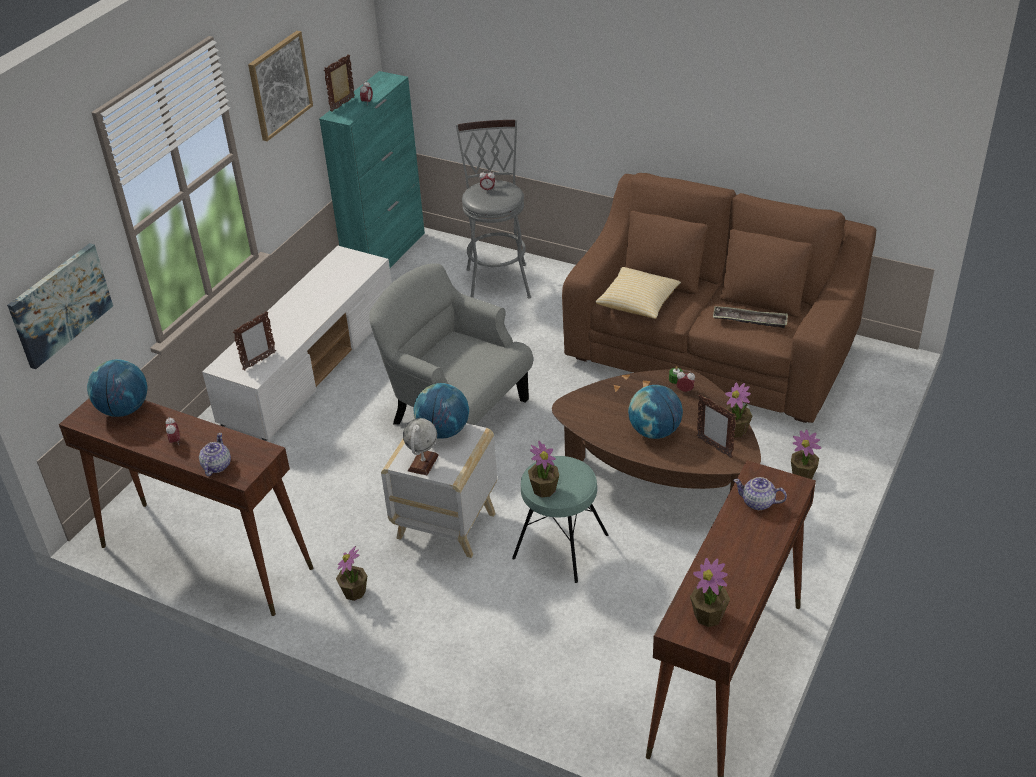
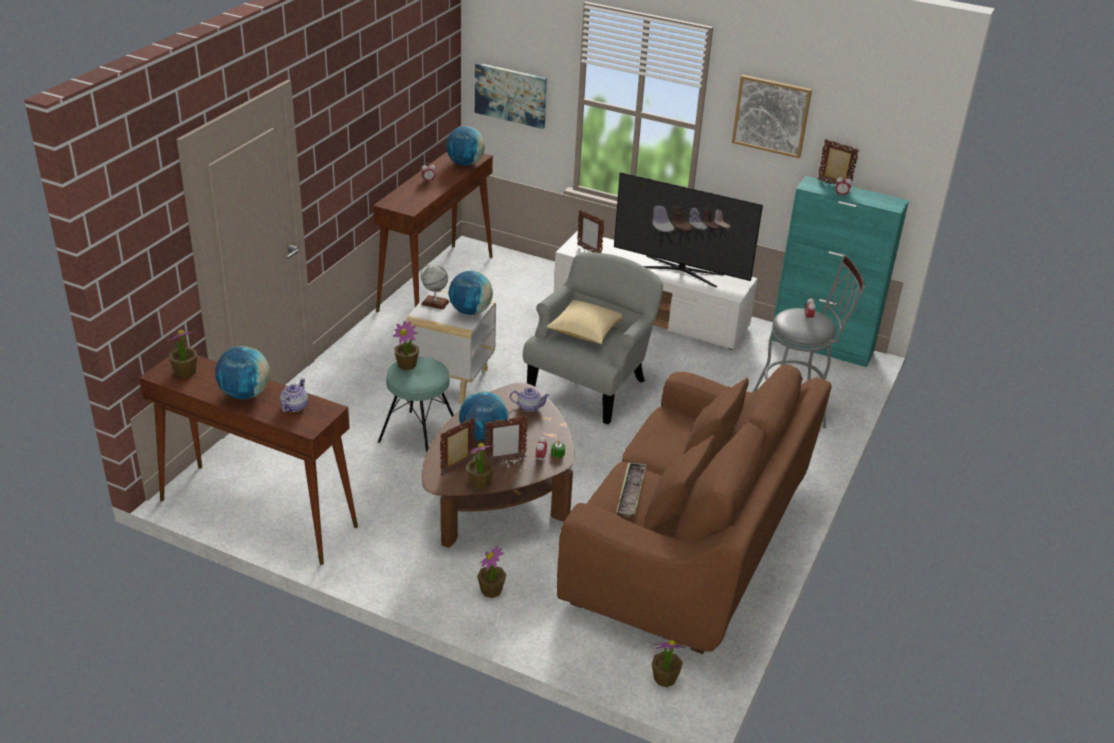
camera: 85 degrees right, 5 degrees down
(216, 466) = (399, 195): teapot -> teapot (529, 407)
(316, 294) = (680, 271): none -> television
(354, 592) = (390, 342): potted plant -> potted plant (664, 678)
(638, 303) = (666, 429): pillow -> pillow (585, 332)
(695, 414) = (505, 461): none -> picture frame
(744, 549) = (245, 394): none -> globe

